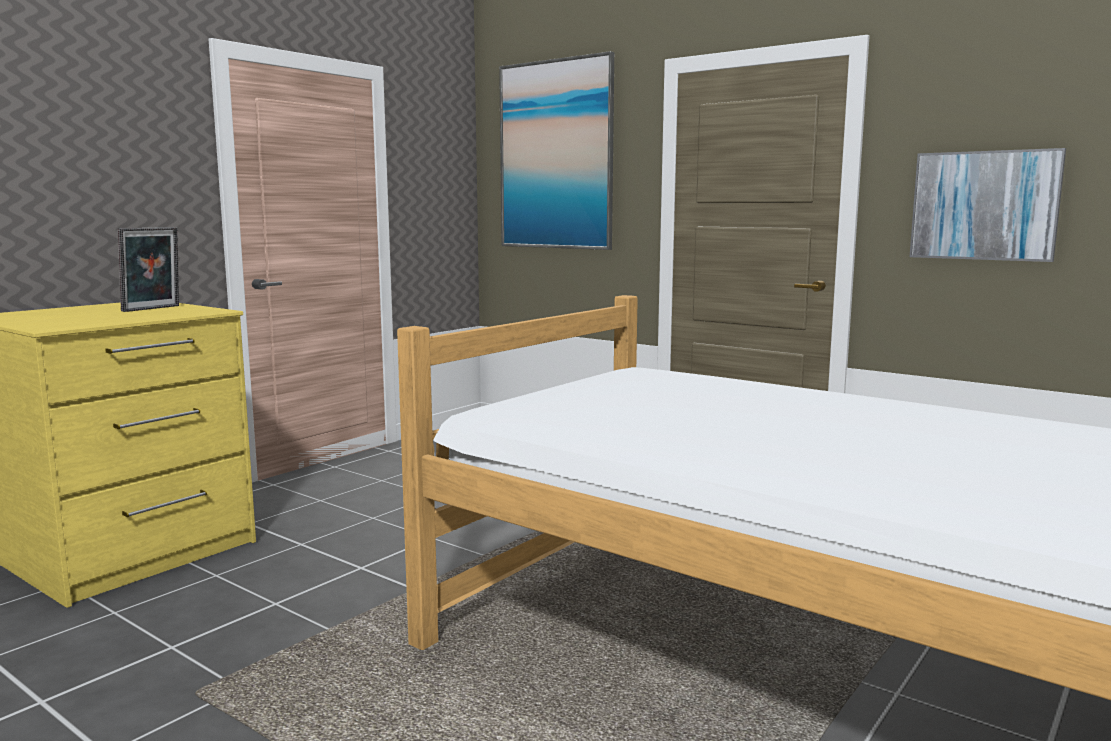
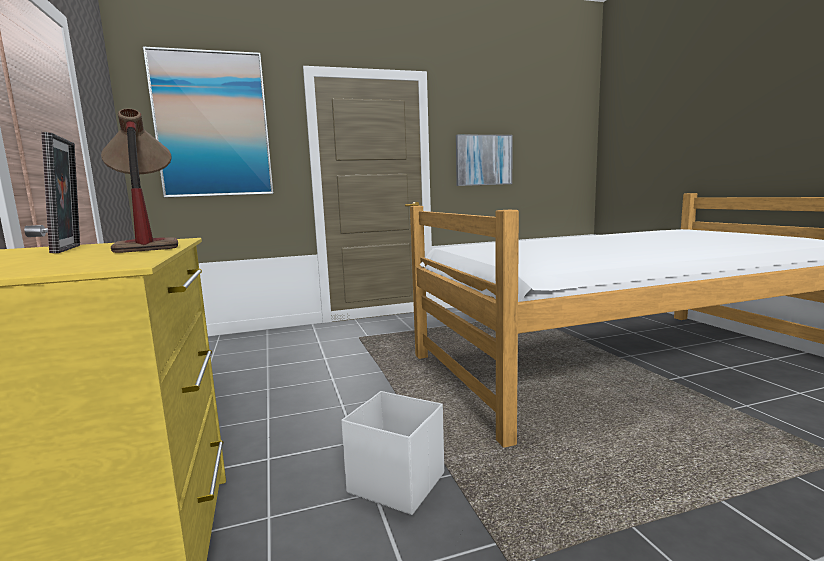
camera: 55 degrees left, 0 degrees up
(168, 314) = (147, 245): none -> table lamp
(297, 607) = (396, 482): none -> white storage box

